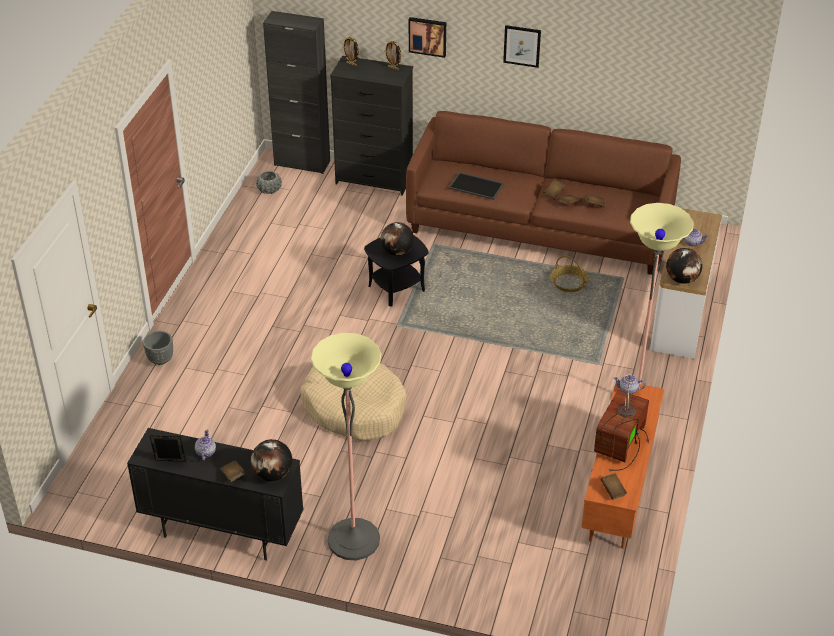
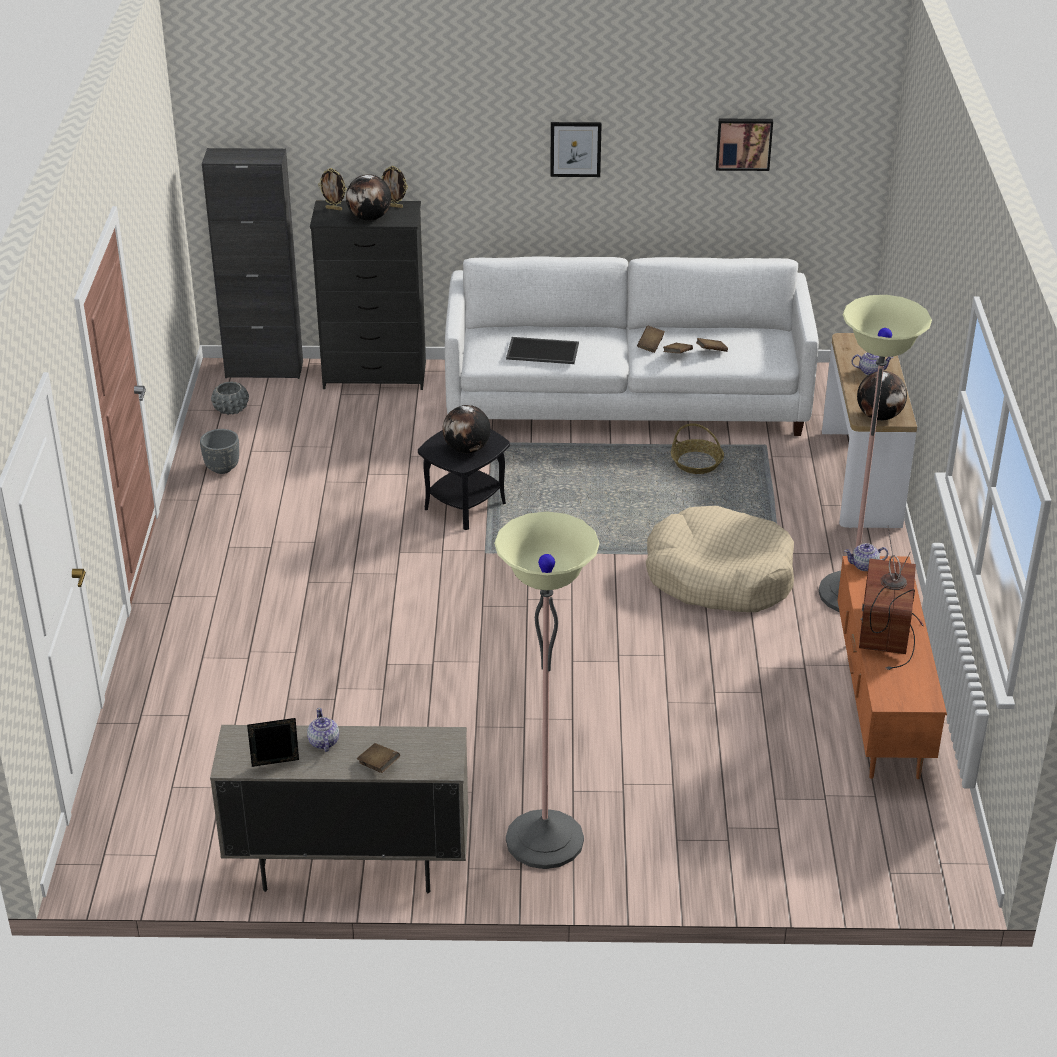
camera: 15 degrees left, 5 degrees down
(160, 360) = (160, 653): grey planter -> grey planter (222, 468)
(222, 532) = (348, 867): black cabinet -> beige cabinet
(273, 474) = (436, 753): globe -> globe (369, 218)
(354, 408) = (471, 667): beige dog bed -> beige dog bed (719, 576)
(428, 36) = (439, 154): picture -> picture (743, 143)
(540, 226) = (626, 399): brown sofa -> white sofa
(613, 491) = (905, 694): brown book -> none

